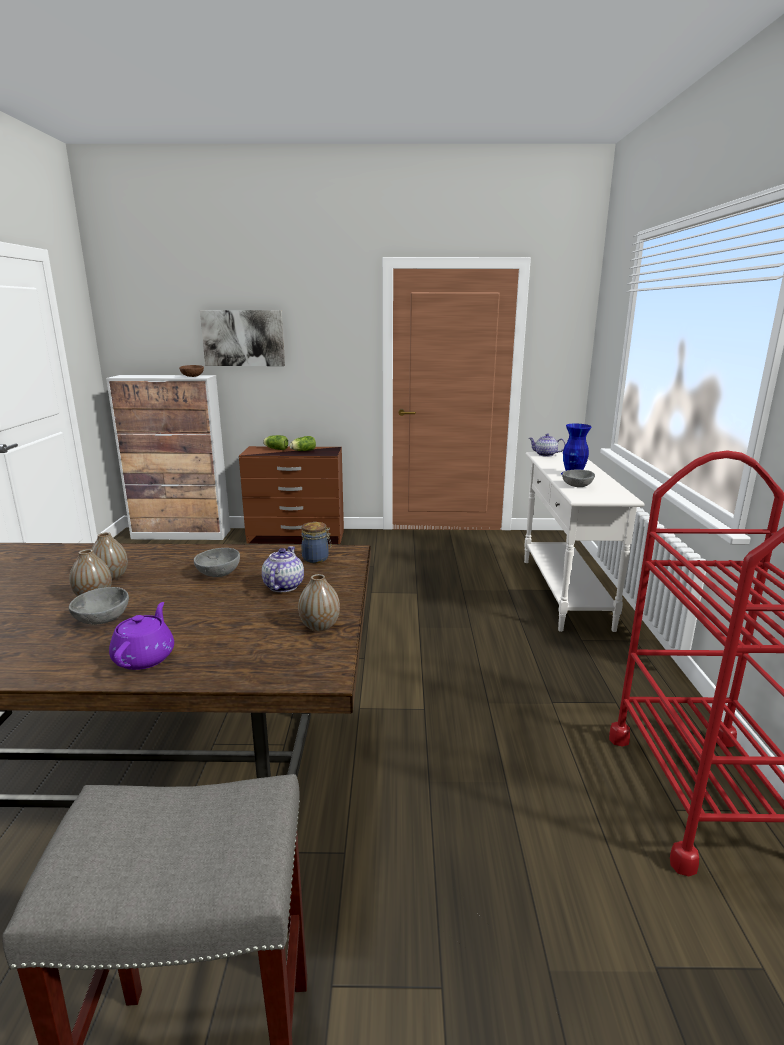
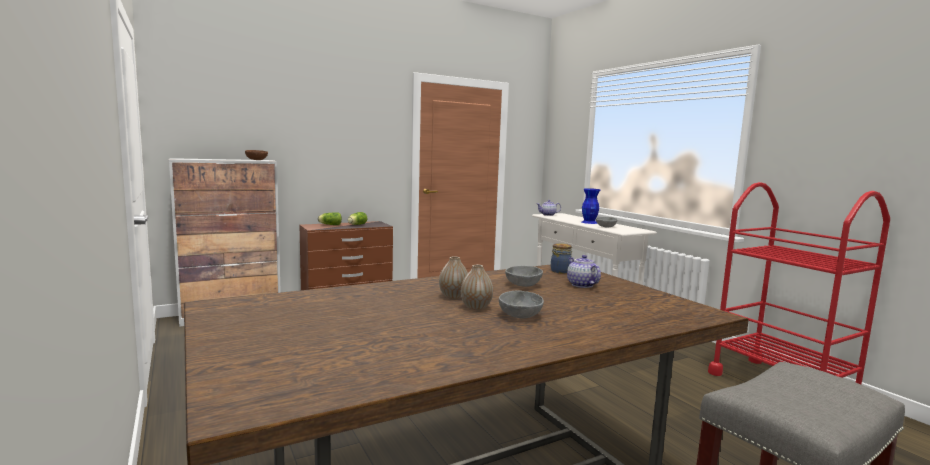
camera: 30 degrees left, 10 degrees down
(145, 657) = (606, 326): purple teapot -> none
(243, 338) = (298, 128): picture -> none
(319, 626) = (655, 297): vase -> none

